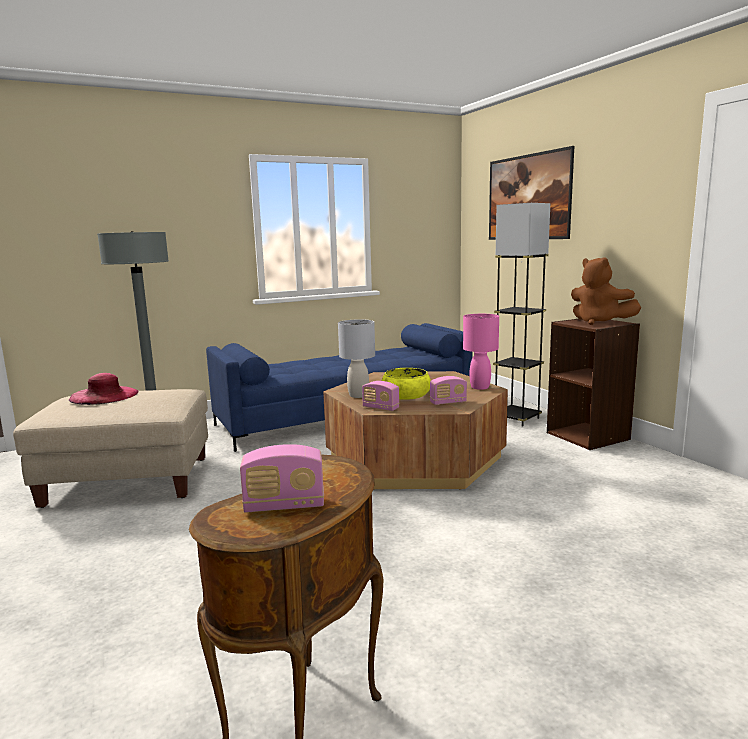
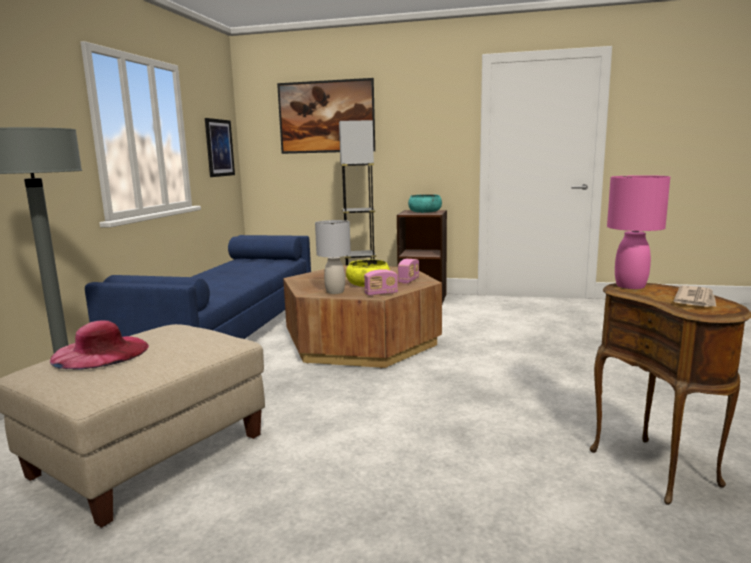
camera: 50 degrees left, 0 degrees up
(284, 506) = (696, 300): radio -> newspaper
(425, 234) = (219, 148): none -> picture
(480, 387) = (393, 269): pink table lamp -> pink table lamp (629, 286)
(599, 322) = (424, 212): brown plush toy -> turquoise bowl

